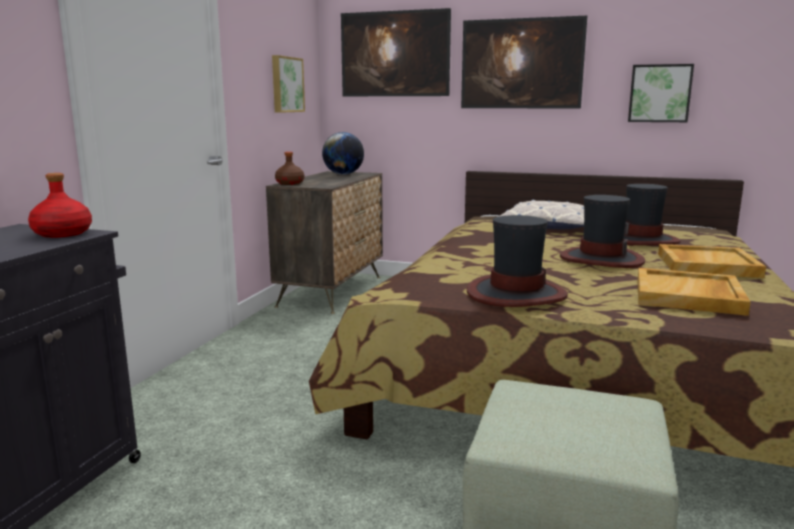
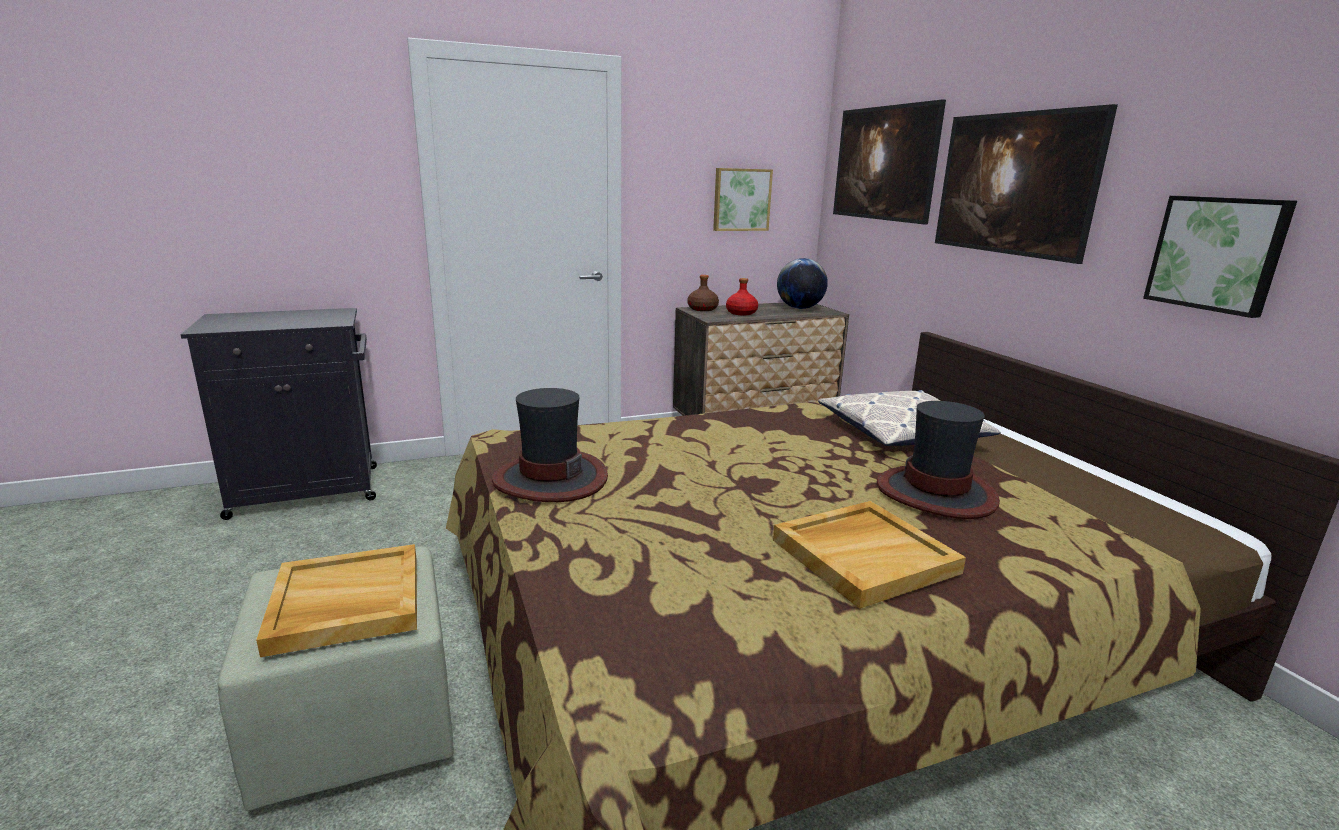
camera: 50 degrees right, 5 degrees up
(63, 233) = (330, 320): red bottle -> red bottle (741, 313)
(600, 259) = (771, 488): hat -> none
(688, 296) = (665, 565): beige tray -> beige tray (345, 603)

